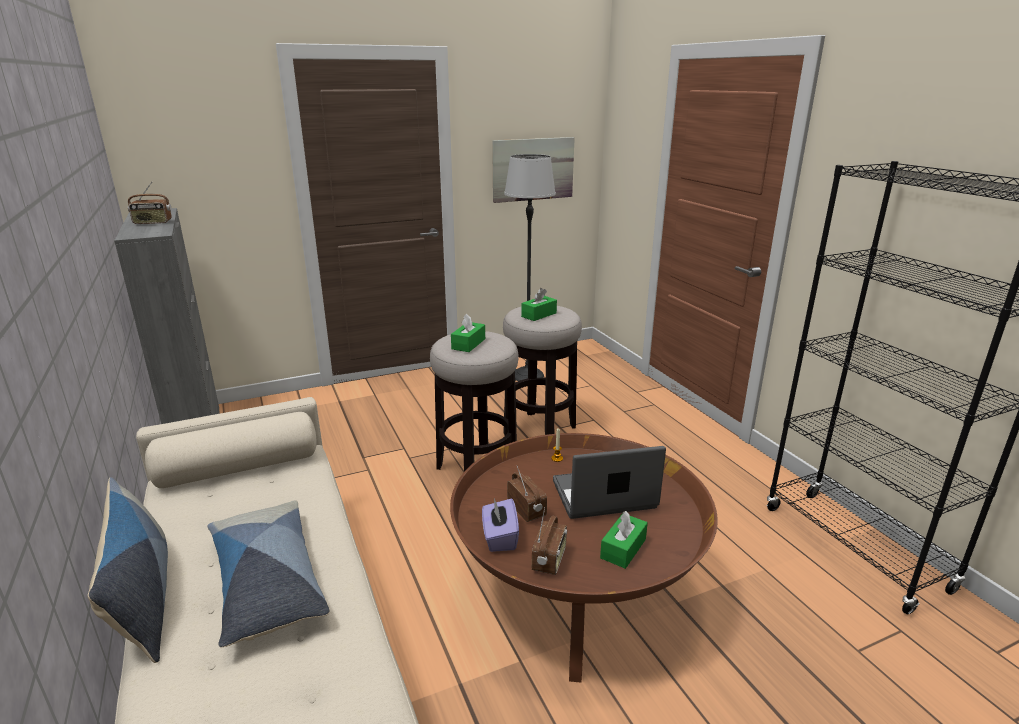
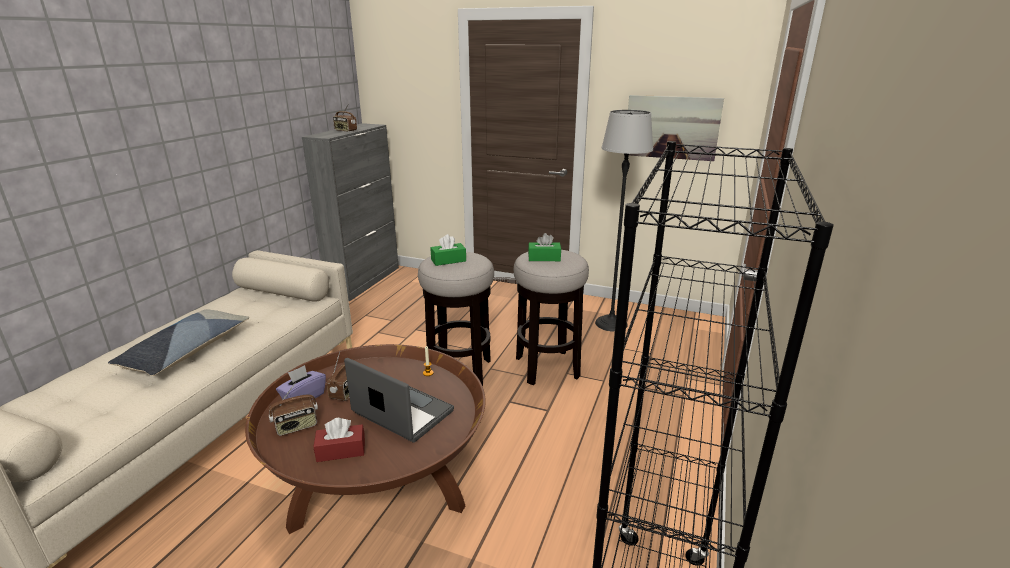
camera: 45 degrees right, 0 degrees up
(143, 597) = (150, 331): pillow -> none
(623, 548) = (341, 450): green tissue box -> red tissue box

